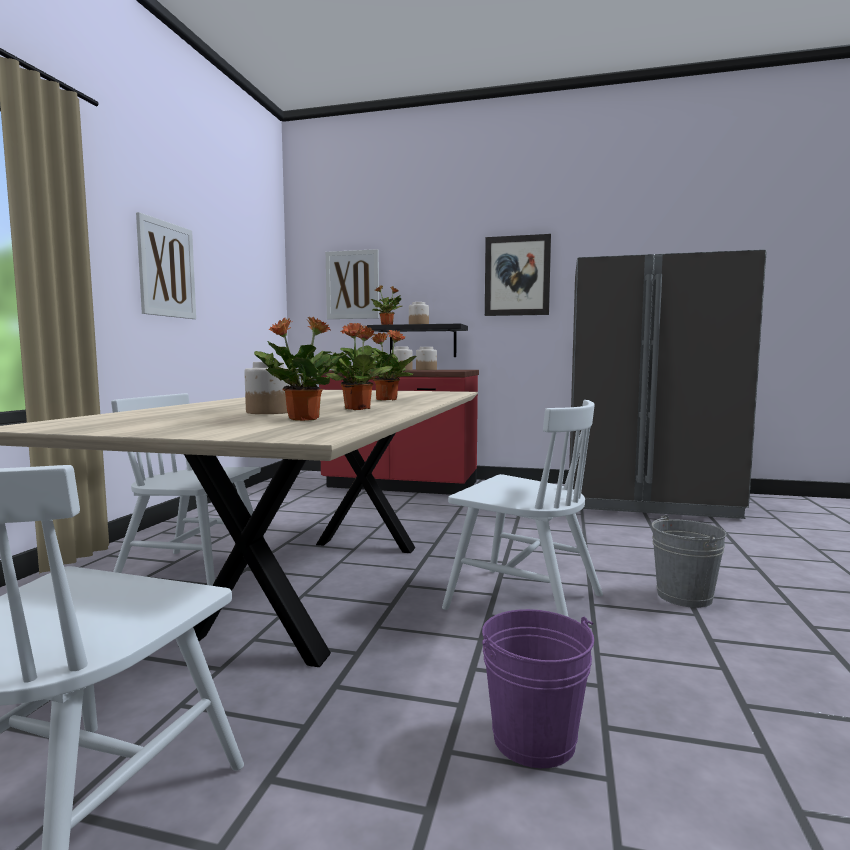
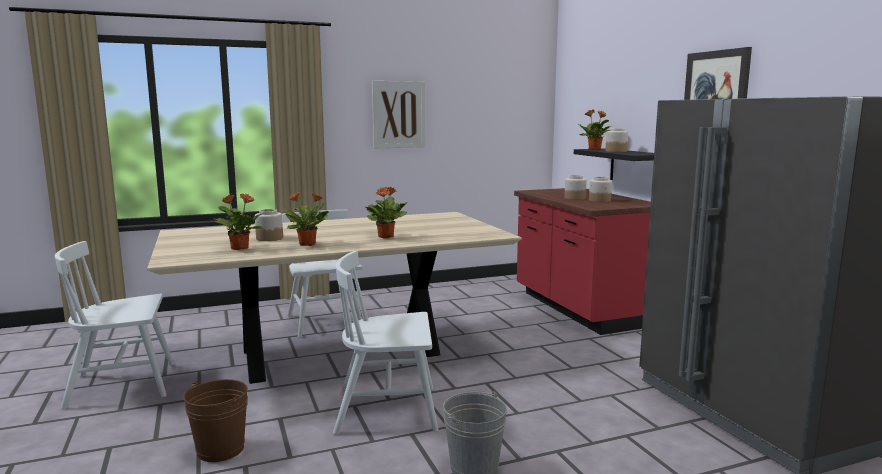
camera: 55 degrees right, 5 degrees up
(352, 285) = (591, 105): picture -> none
(523, 601) = (387, 410): white chair -> white chair turned 90 degrees clockwise
(533, 739) = (220, 449): purple bucket -> brown bucket

